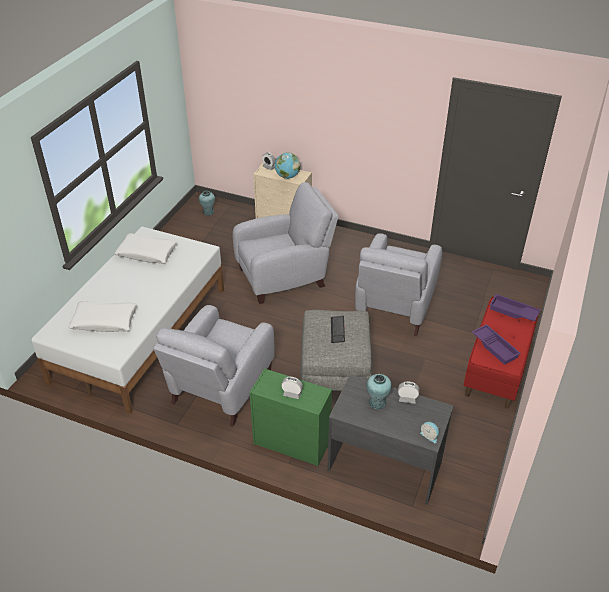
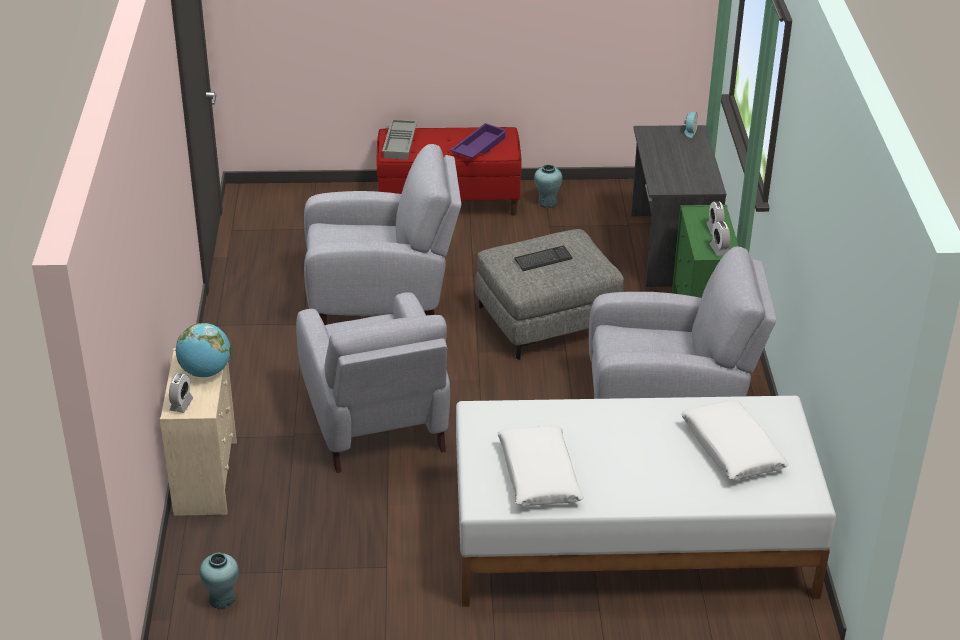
camera: 115 degrees left, 5 degrees down
(285, 277) = (376, 424): grey armchair -> grey armchair turned 150 degrees counterclockwise
(377, 402) = (676, 169): turquoise vase -> turquoise vase (547, 202)
(407, 399) = (651, 152): alarm clock -> alarm clock (719, 249)
(513, 312) = (401, 143): purple tray -> grey tray

